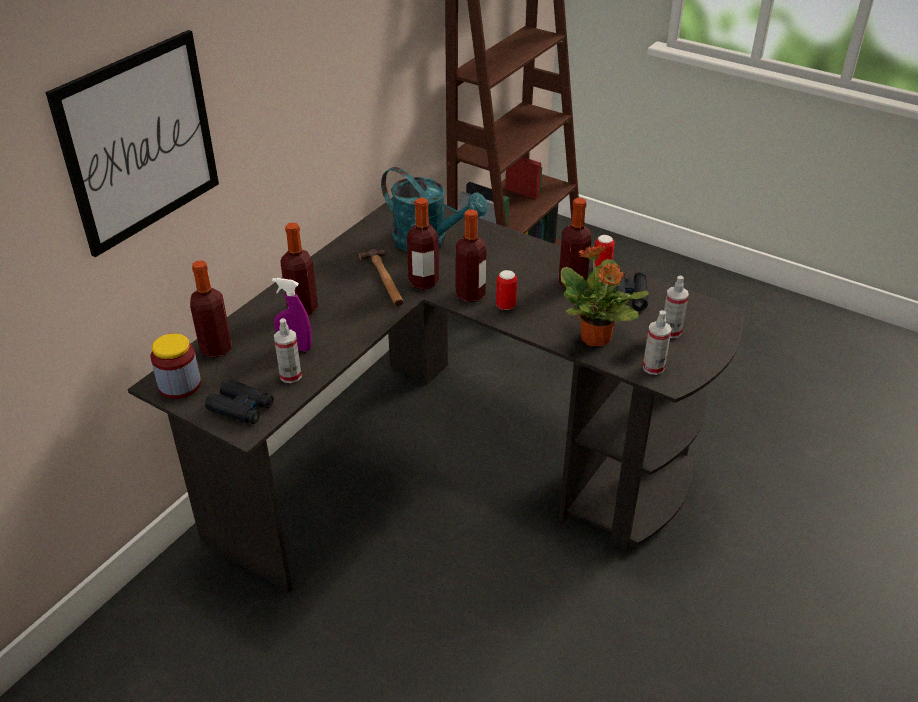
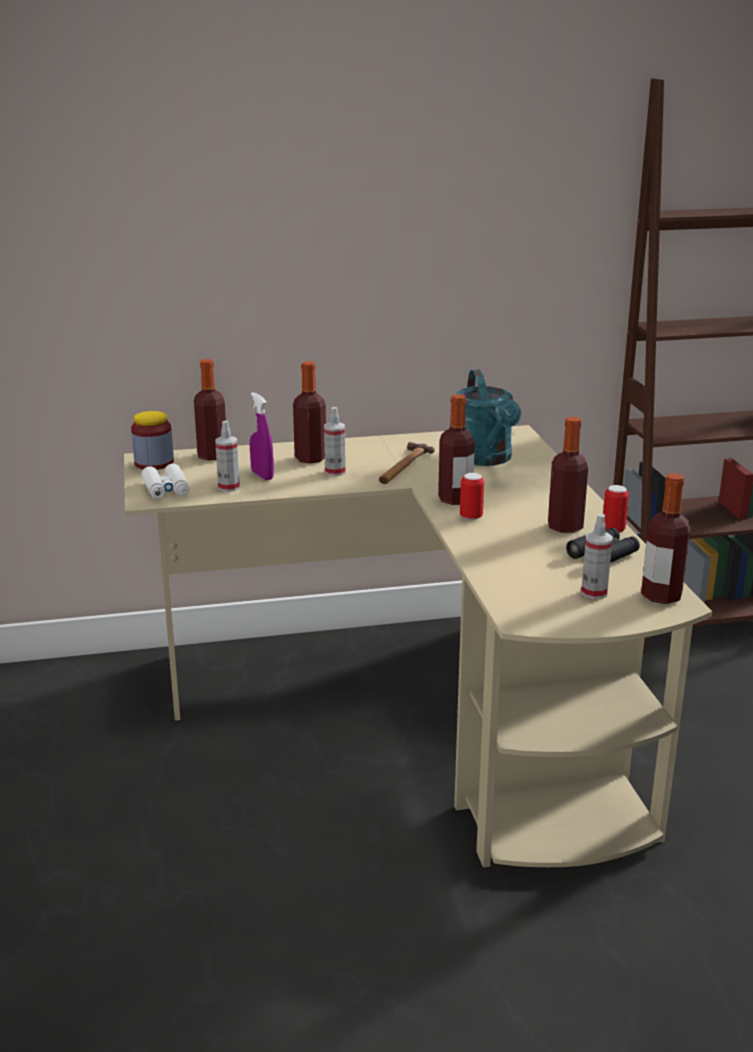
camera: 45 degrees right, 15 degrees down
(139, 142) = (191, 236): picture -> none
(241, 408) = (166, 489): black binoculars -> white binoculars
(423, 282) = (432, 479): bottle -> bottle (661, 596)
(446, 461) = (421, 709): black desk -> beige desk
(595, 339) = (508, 567): potted plant -> none
(653, 367) = (523, 605): spray bottle -> spray bottle (335, 472)

